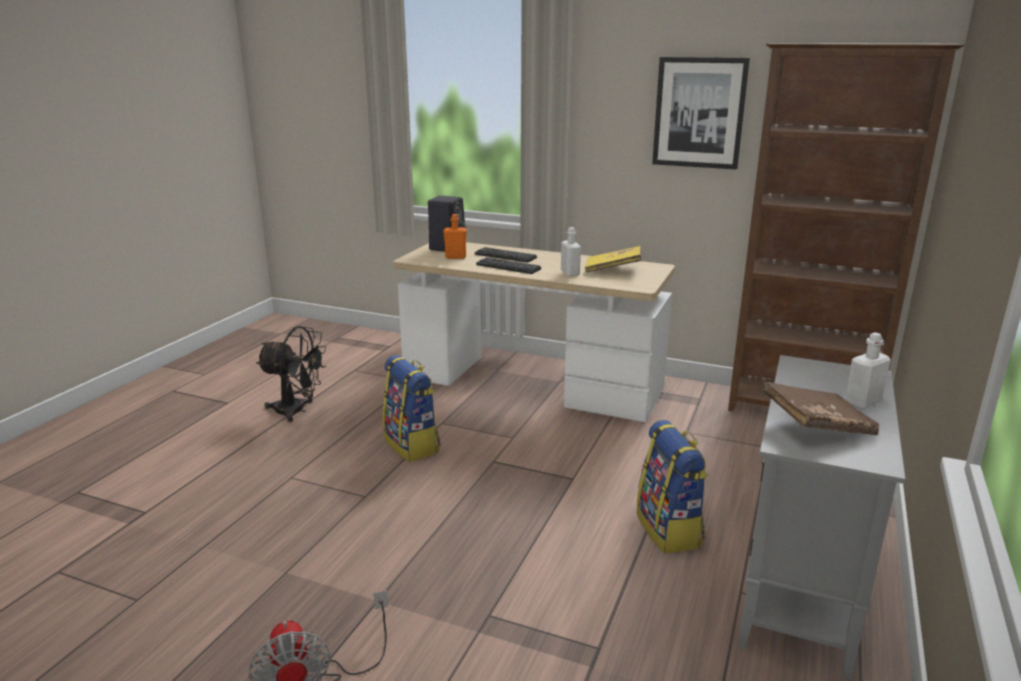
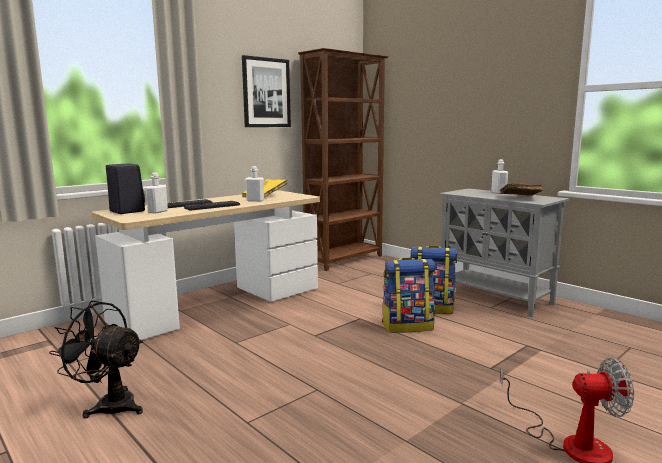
camera: 65 degrees left, 10 degrees down
(297, 411) = (109, 404): black fan -> black fan turned 105 degrees counterclockwise
(412, 445) = (257, 358): backpack -> backpack (407, 326)
(455, 257) = (157, 212): orange bottle -> white bottle

